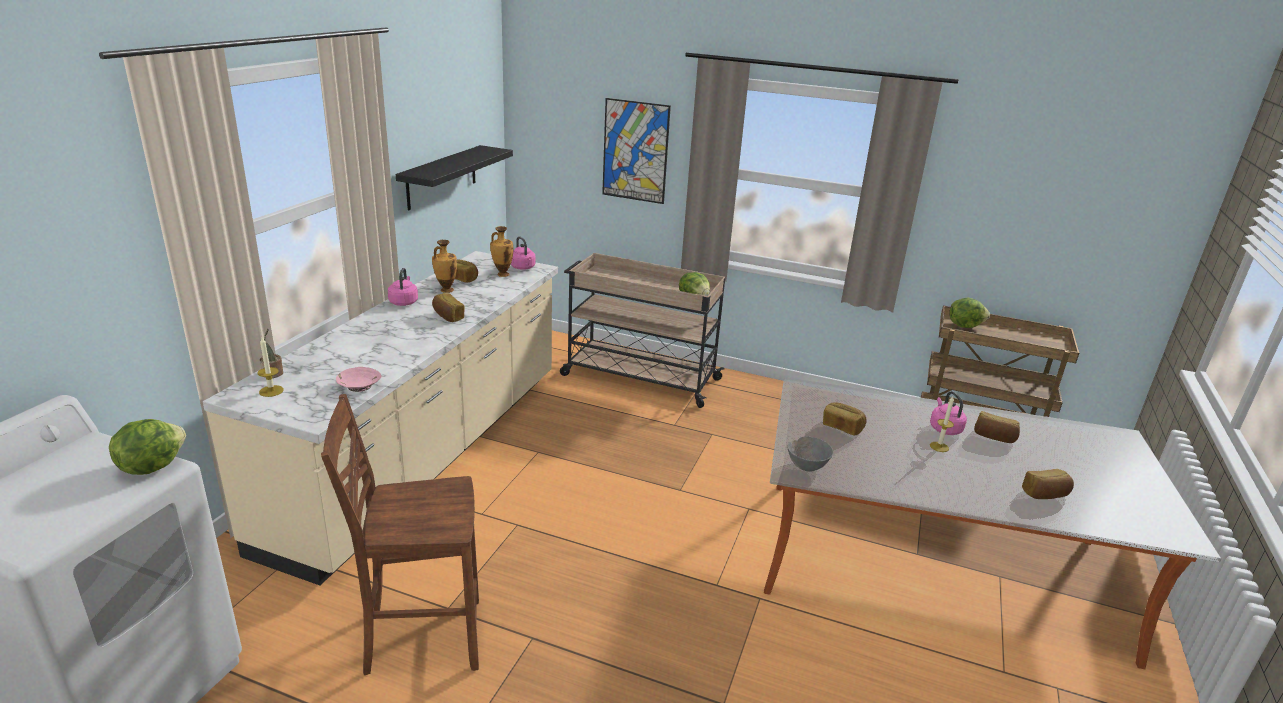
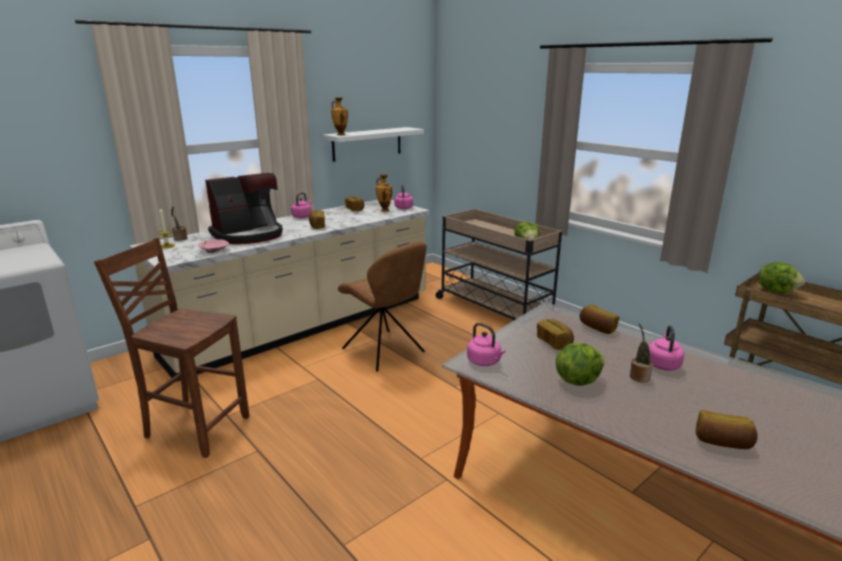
camera: 30 degrees right, 5 degrees down
(151, 466) = (40, 260): lettuce -> lettuce (577, 380)
(371, 349) = (249, 235): none -> coffee machine
(442, 177) = (367, 144): black shelf -> white shelf
(446, 290) = (336, 214): vase -> vase (340, 134)
(564, 465) = (385, 351): none -> brown chair
(635, 151) = (510, 130): picture -> none
(806, 466) = (485, 362): grey bowl -> pink kettle
(939, 447) = (638, 376): candle -> potted plant
(994, 437) = (714, 382): bread -> bread (597, 328)

